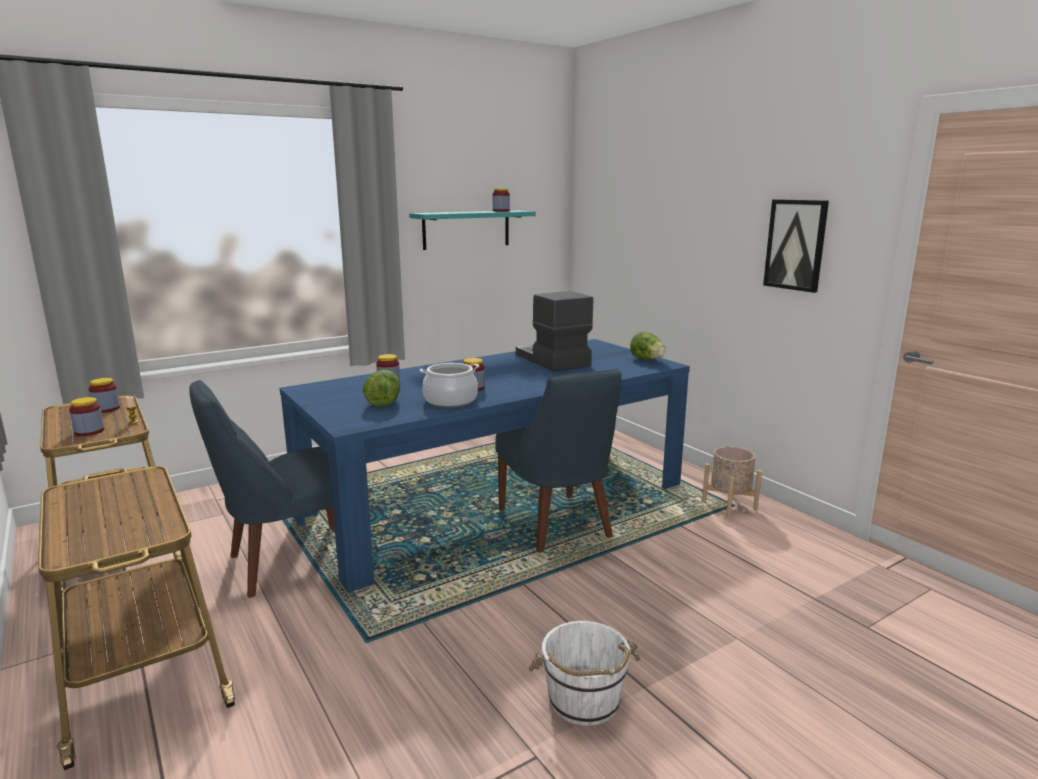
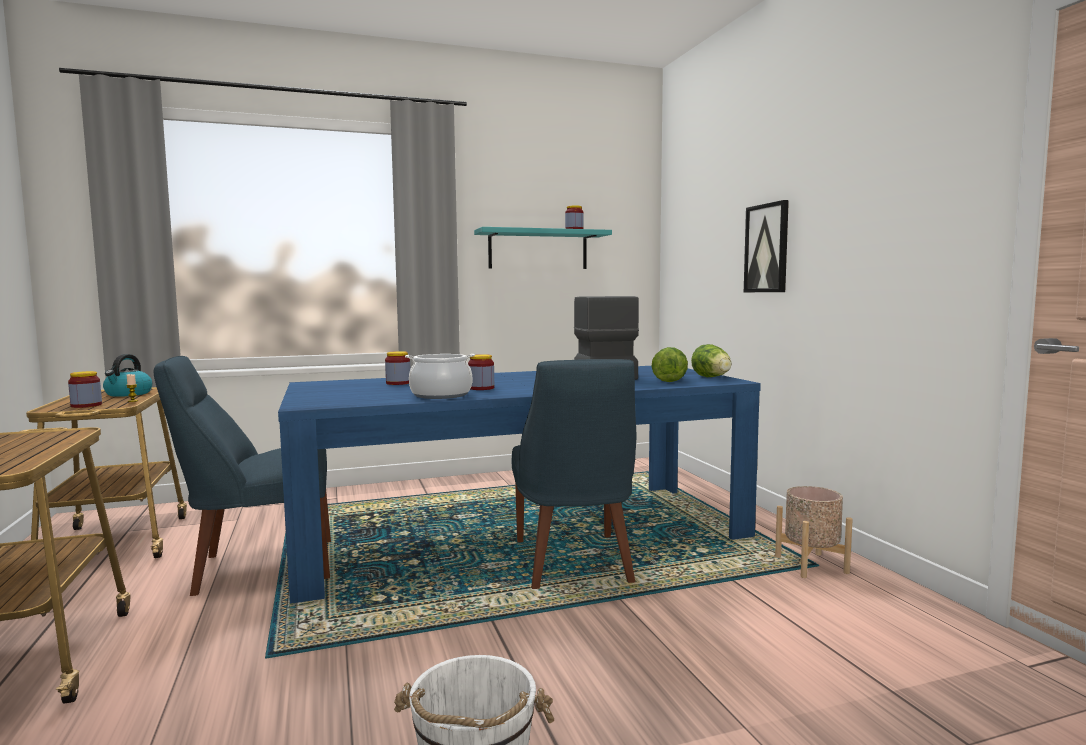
camera: 15 degrees right, 10 degrees down
(106, 409) = (128, 394): jar -> kettle
(384, 402) = (372, 393): lettuce -> lettuce (670, 380)
(796, 245) = (887, 223): picture -> picture (767, 248)

